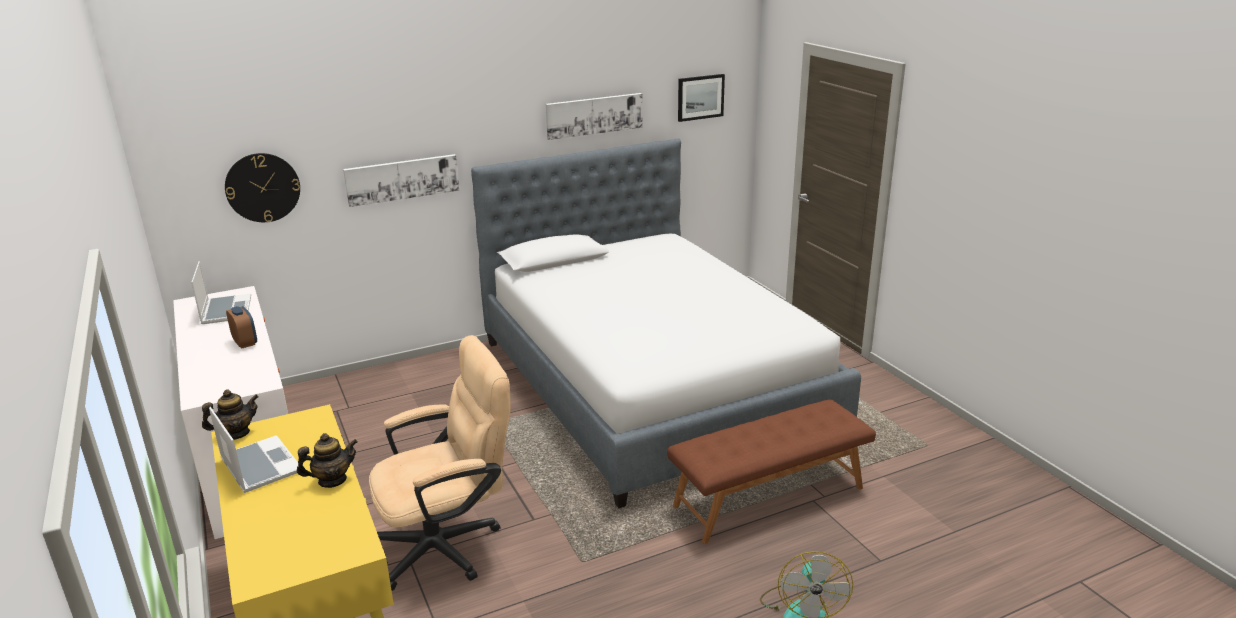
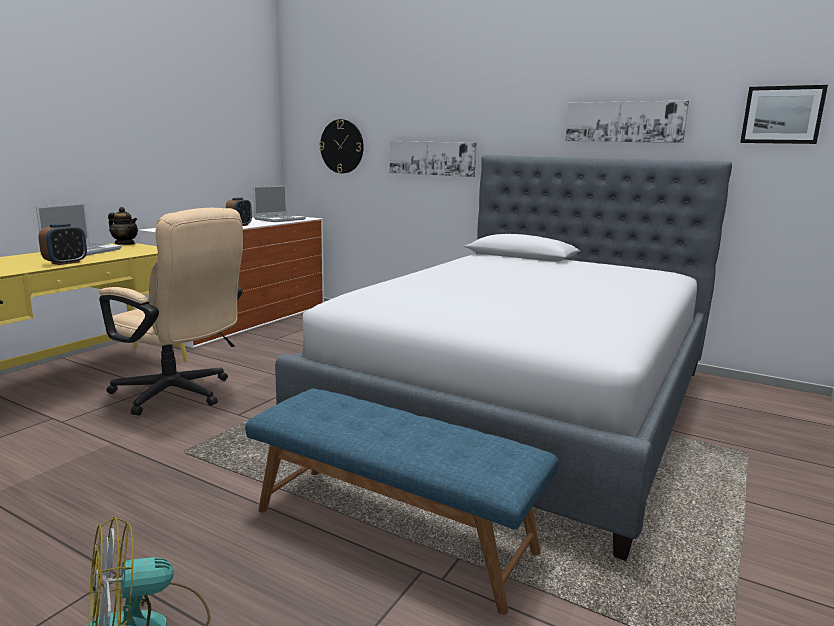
camera: 55 degrees right, 10 degrees down
(332, 480) = (65, 262): teapot -> alarm clock
(768, 496) = (394, 530): brown bench -> blue bench

